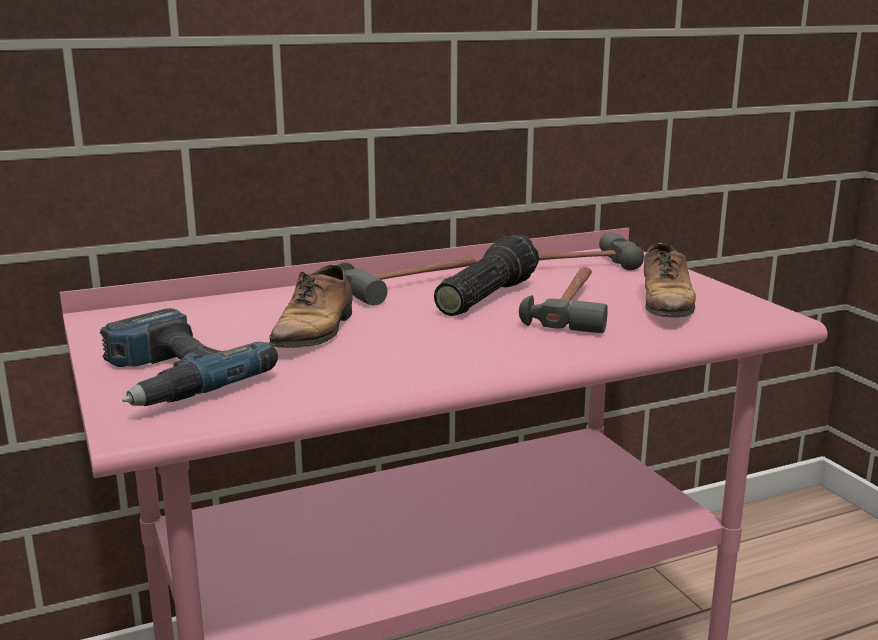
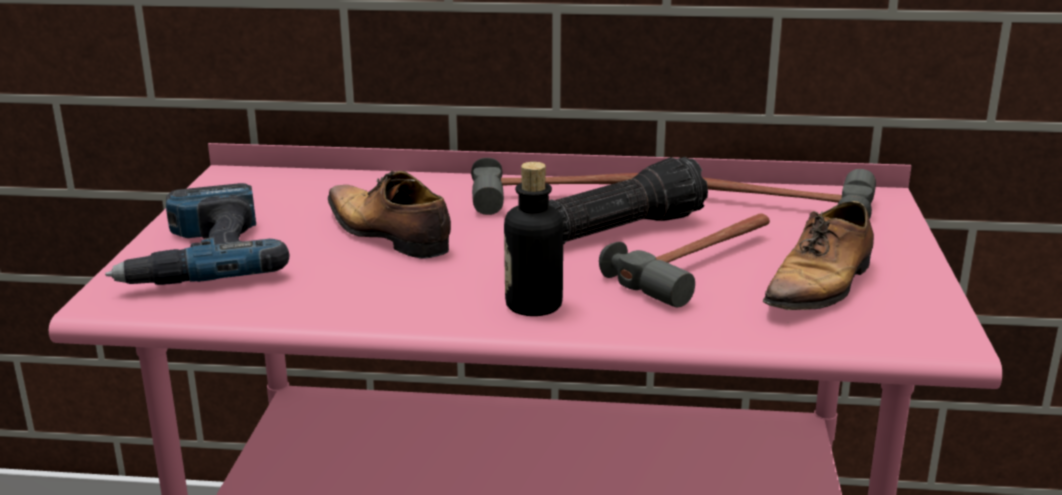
camera: 30 degrees right, 5 degrees up
(315, 332) = (388, 235): shoe -> shoe turned 90 degrees clockwise
(503, 352) = (534, 305): none -> bottle

